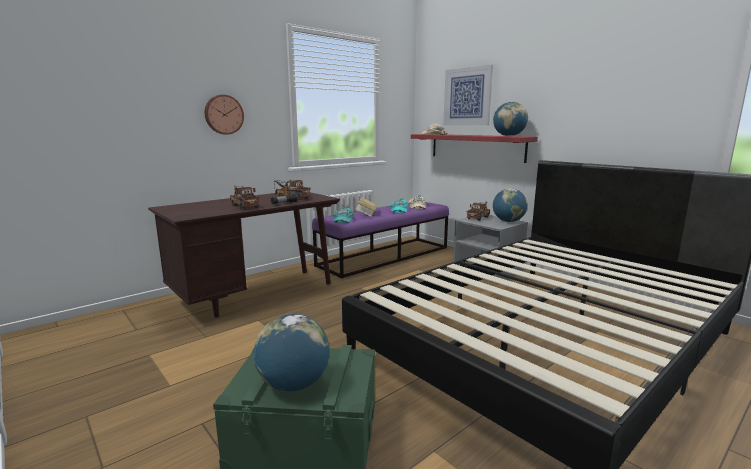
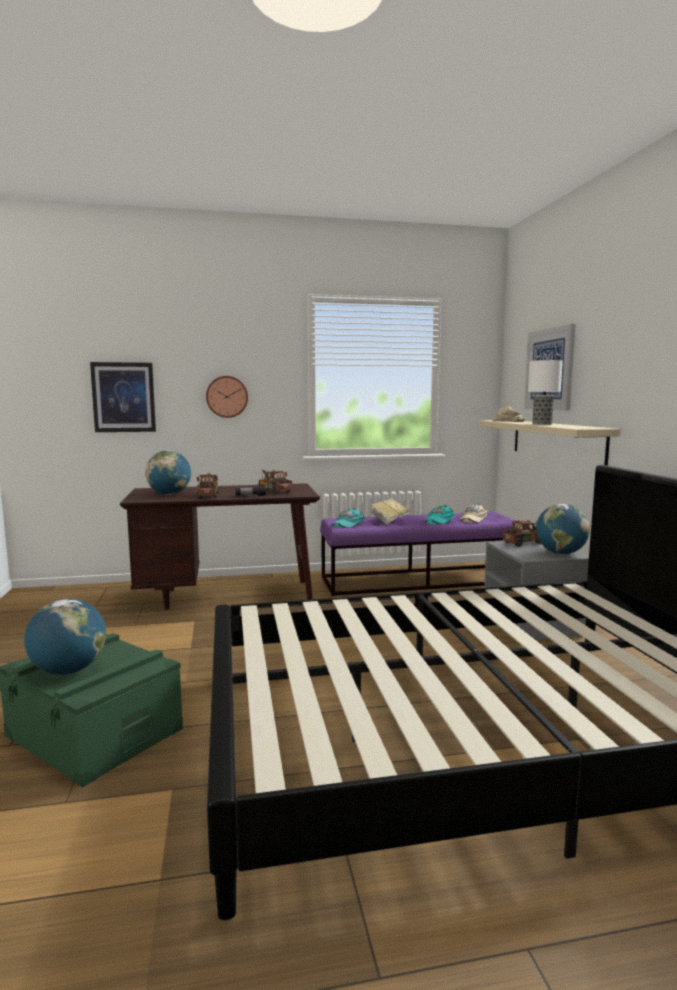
camera: 30 degrees right, 5 degrees down
(120, 114) = (123, 397): none -> picture
(474, 135) = (542, 424): none -> table lamp
(476, 147) = (556, 441): red shelf -> beige shelf
(509, 136) = (576, 427): globe -> globe (169, 494)

